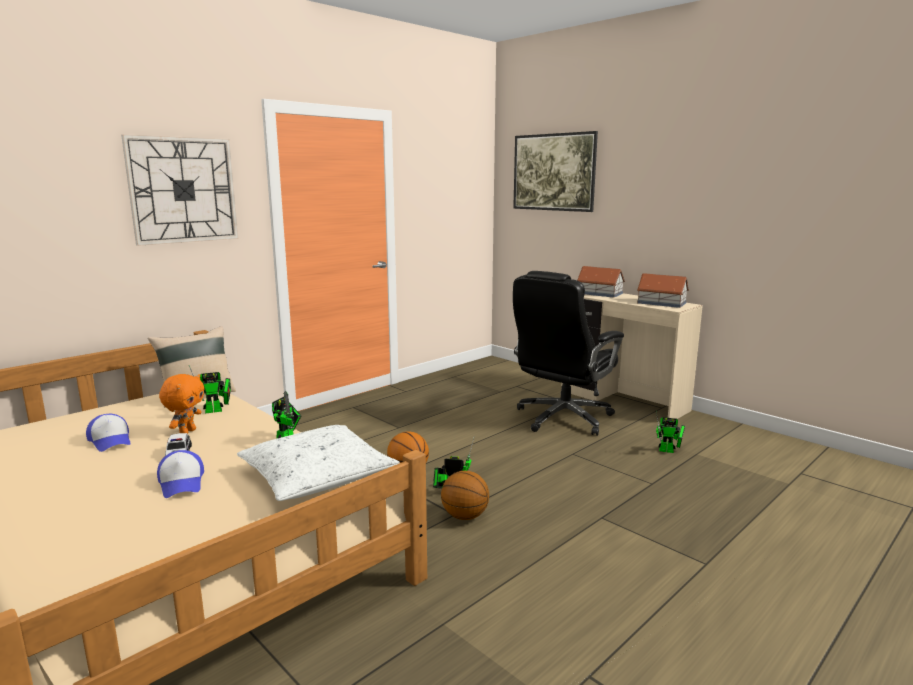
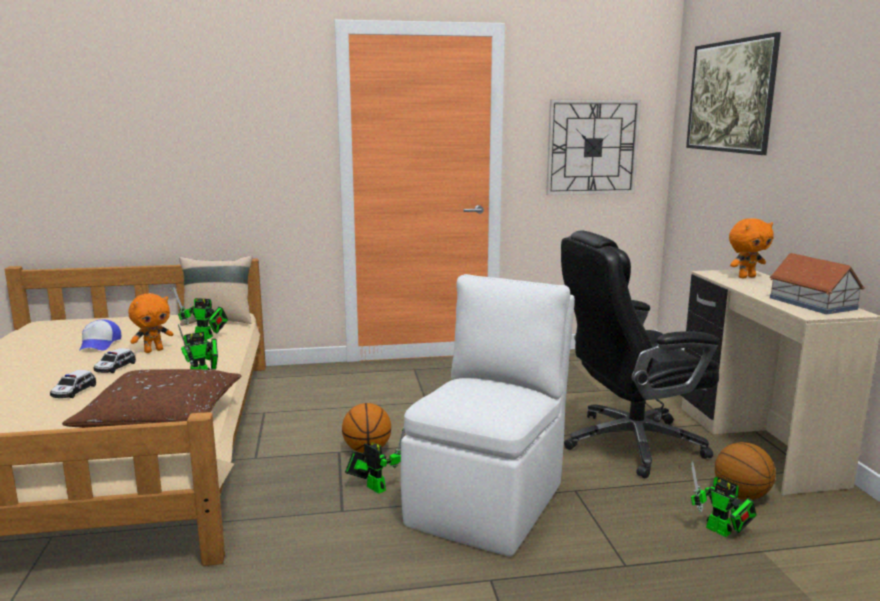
camera: 35 degrees right, 0 degrees up
(182, 483) = (73, 391): cap -> toy car
(183, 190) = (243, 117): wall clock -> wall clock (592, 147)
(317, 476) = (161, 417): white pillow -> brown pillow
(464, 516) = (348, 516): basketball -> basketball (741, 495)
(536, 476) = (489, 502): none -> white chair
(599, 293) = (746, 277): toy house -> orange plush toy

